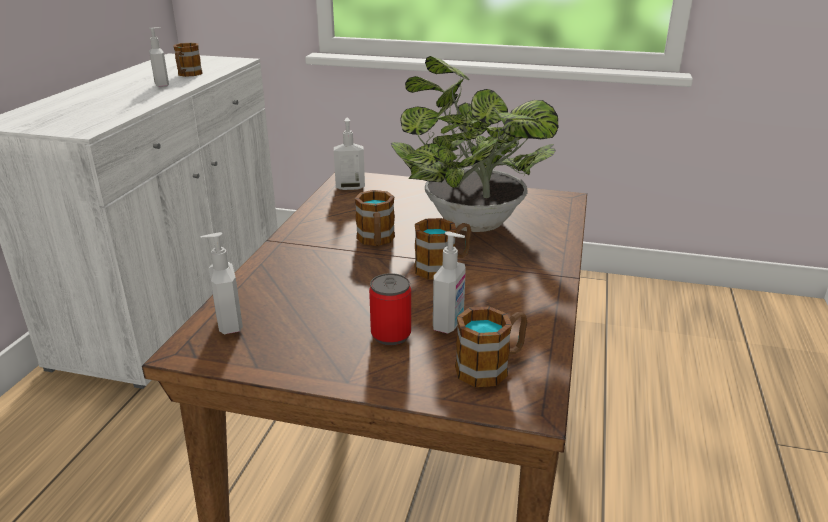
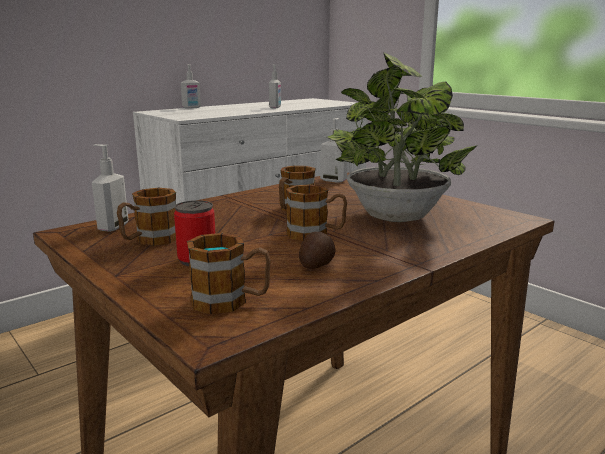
camera: 35 degrees right, 10 degrees down
(188, 75) = (302, 105): mug -> mug (149, 240)
(449, 324) = (252, 266): soap dispenser -> soap dispenser (191, 108)
(495, 302) = (318, 264): none -> potato

